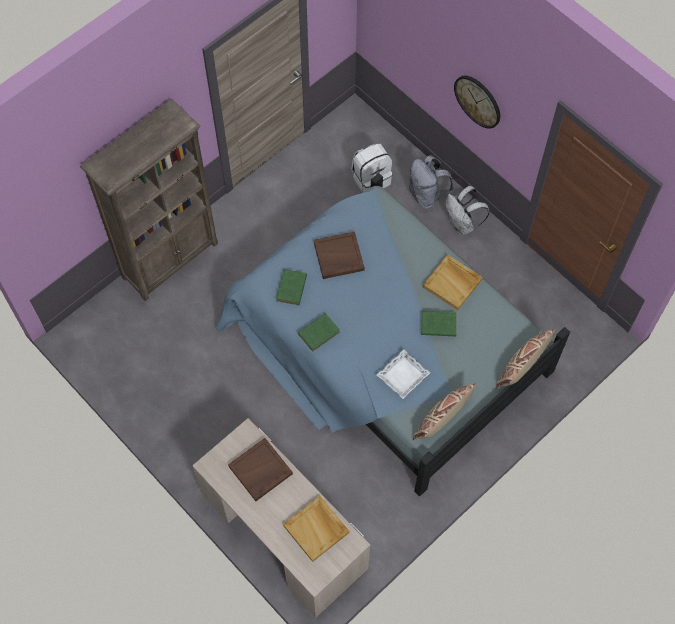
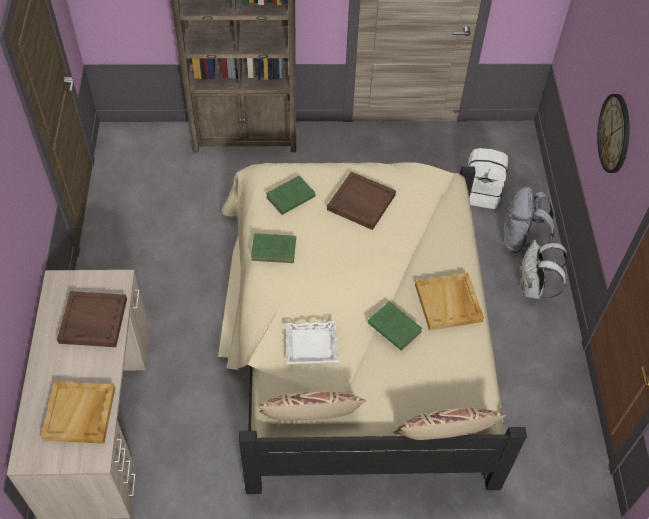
camera: 40 degrees right, 10 degrees down
(385, 346) = (353, 335): blue bed -> beige bed

